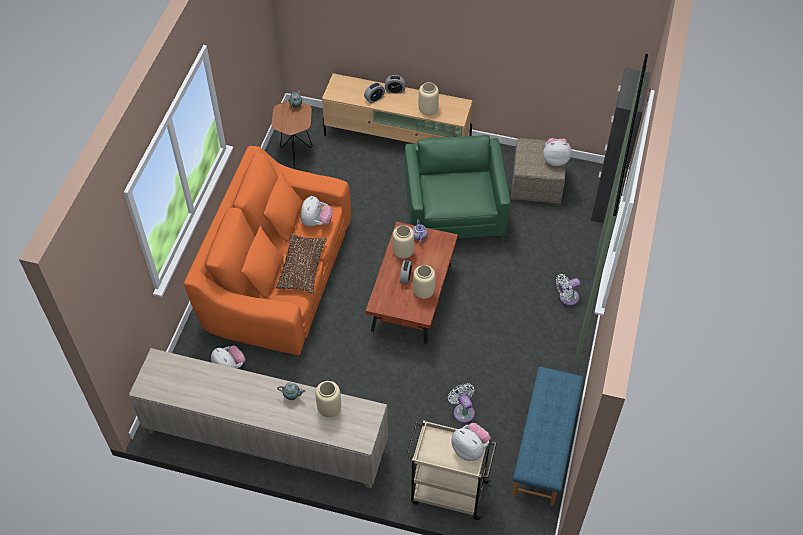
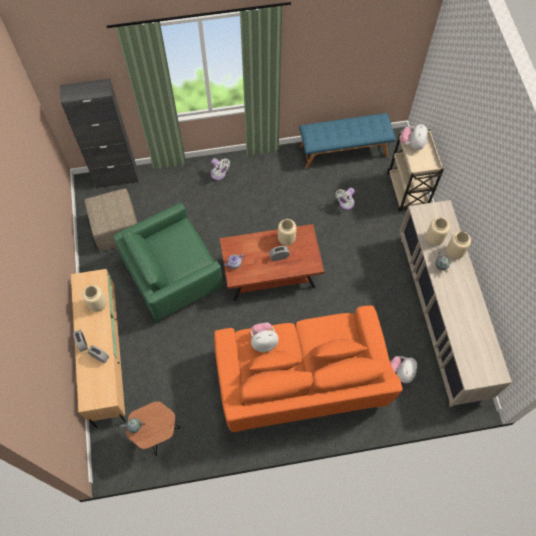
camera: 115 degrees left, 10 degrees up
(302, 268) = (312, 332): brown pillow -> none
(403, 252) = (256, 268): beige vase -> beige vase (454, 252)
(555, 159) = (109, 198): plush toy -> none

